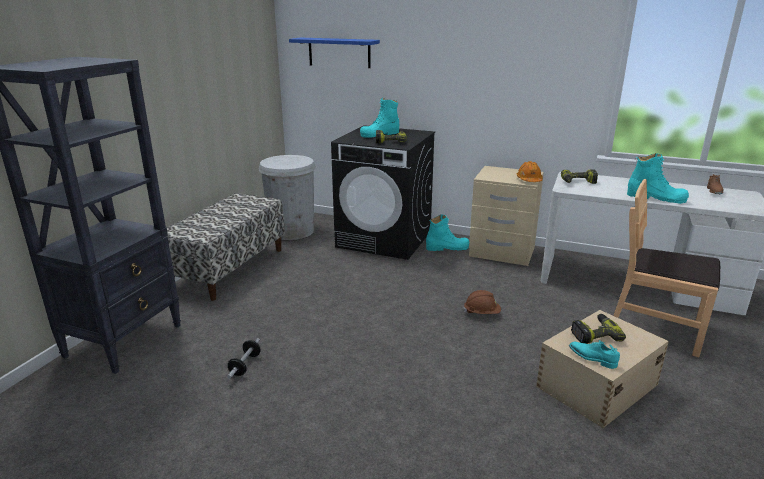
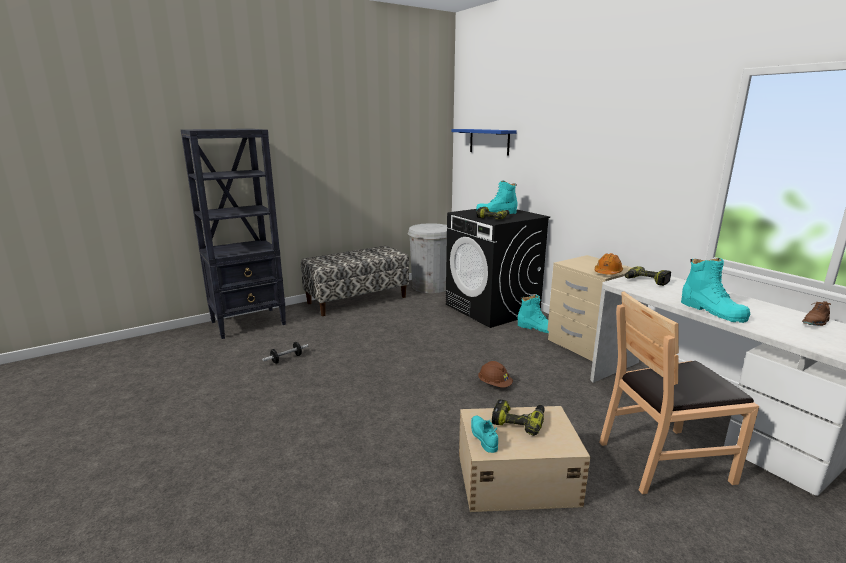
camera: 35 degrees right, 5 degrees down
(656, 327) = (663, 460): brown chair -> brown chair turned 75 degrees counterclockwise

